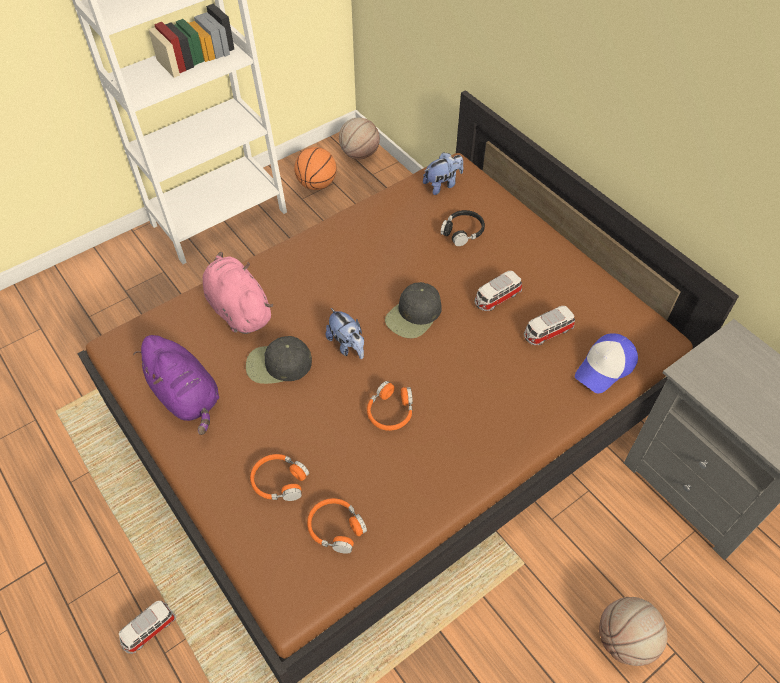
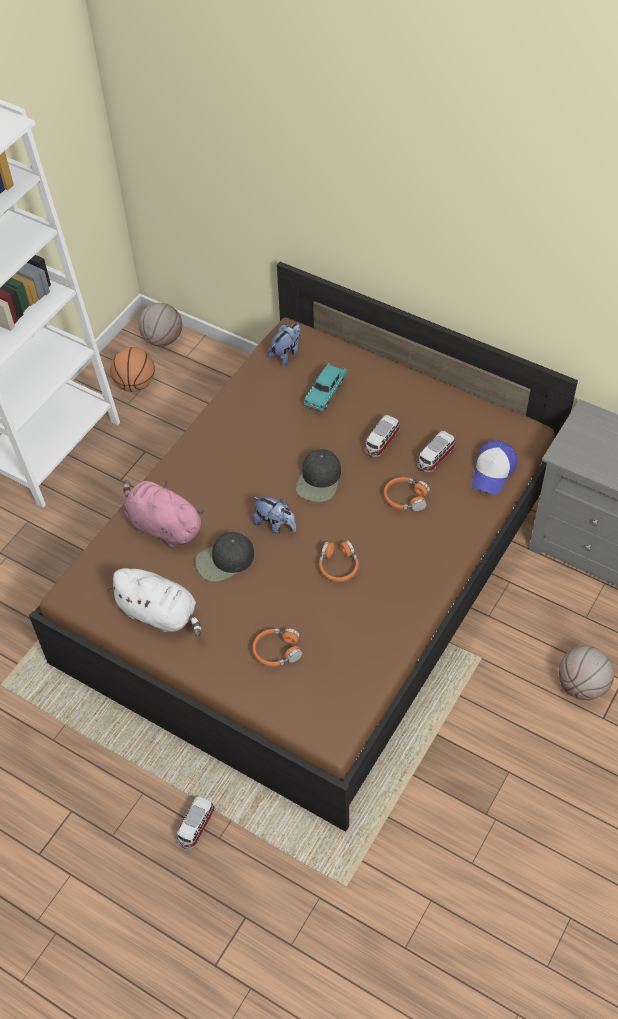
camera: 20 degrees left, 0 degrees up
(186, 396) = (160, 614): purple plush toy -> white plush toy
(336, 528) = (340, 668): orange headphones -> orange headphones (405, 498)
(462, 232) = (325, 392): black headphones -> turquoise toy car

